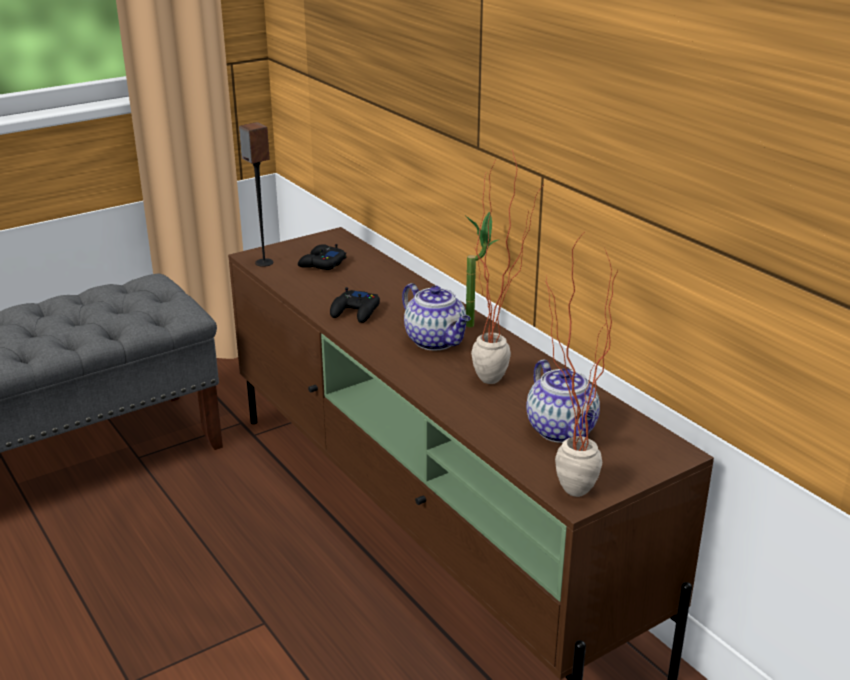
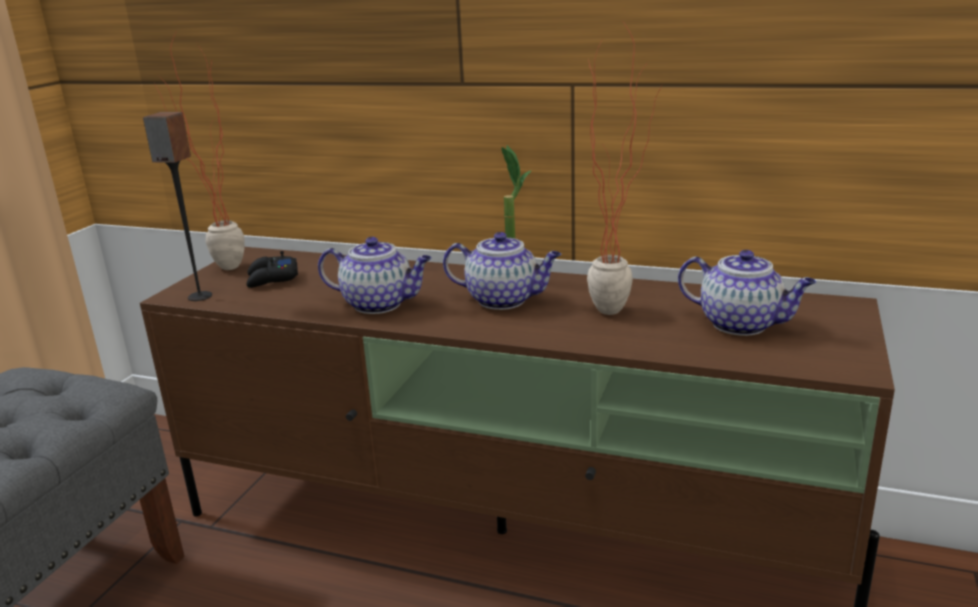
camera: 35 degrees left, 5 degrees down
(356, 312) = (380, 304): black game controller -> teapot
(561, 491) = (836, 369): potted plant -> potted plant (218, 270)

